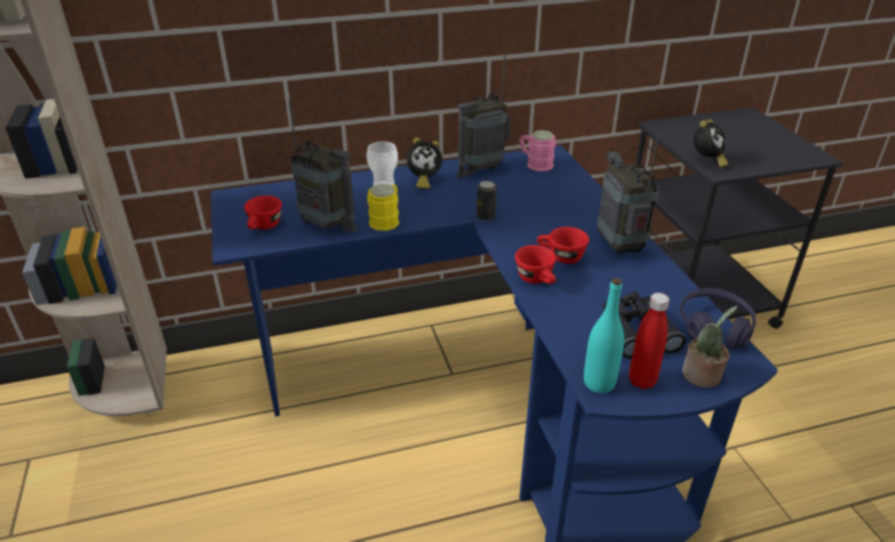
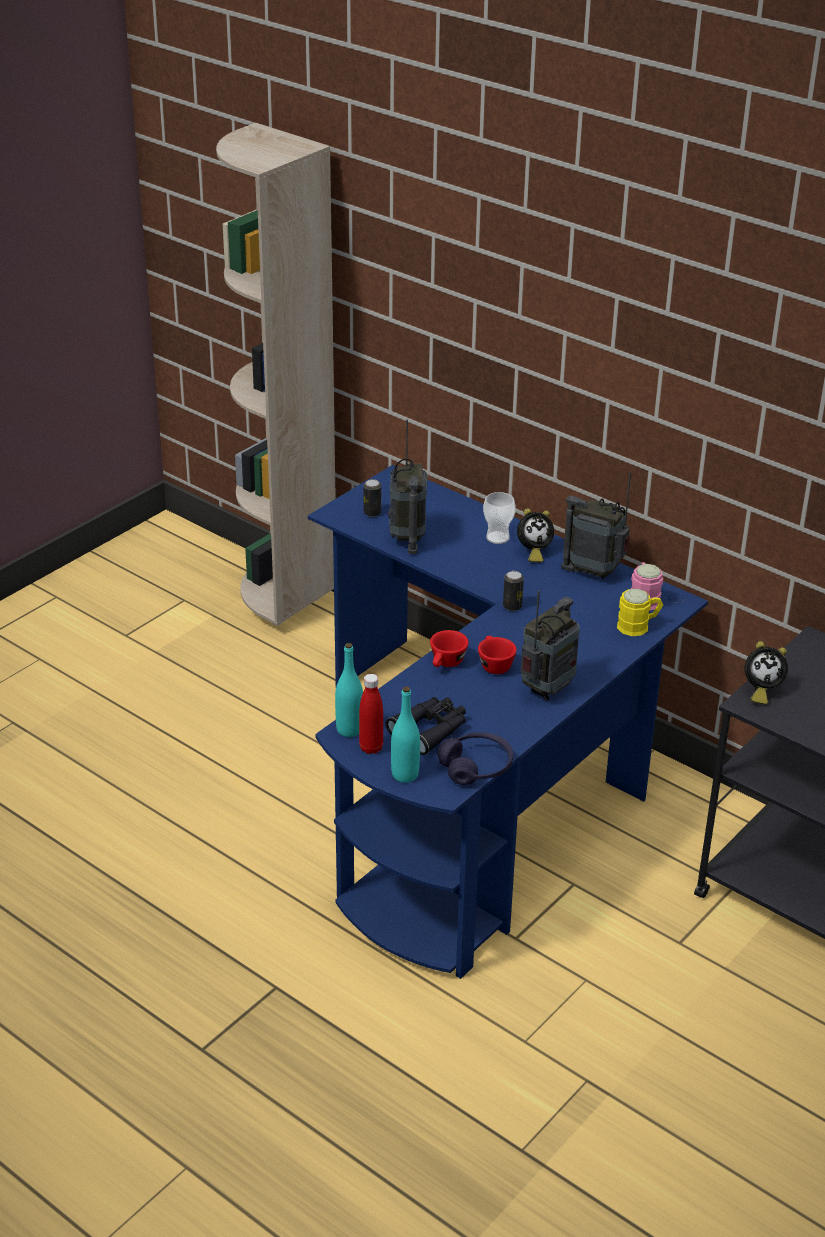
camera: 55 degrees right, 0 degrees up
(264, 227) = (372, 513): red cup -> can
(387, 219) = (449, 561): yellow mug -> yellow mug (638, 626)
(423, 181) = (533, 552): alarm clock -> alarm clock turned 60 degrees counterclockwise
(702, 377) = (405, 774): potted plant -> turquoise bottle

